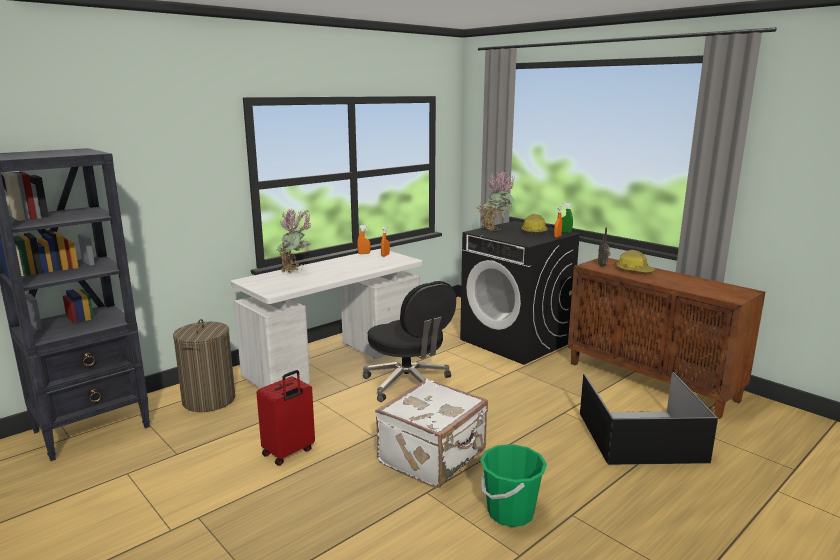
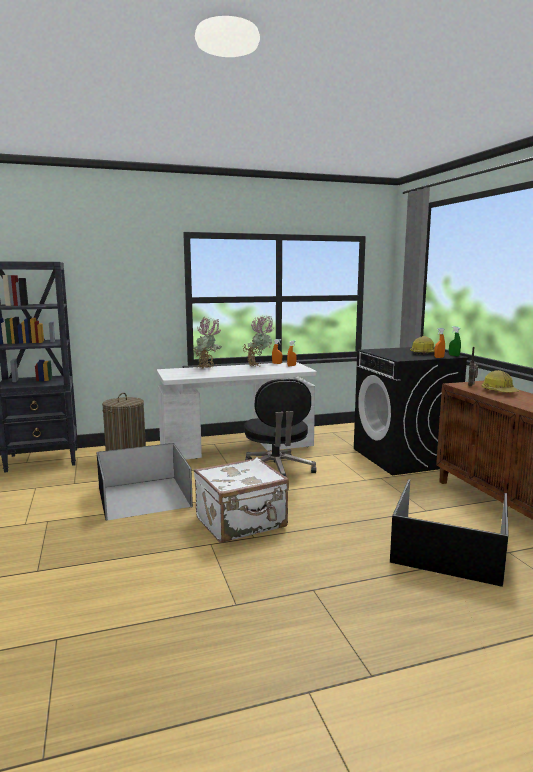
camera: 25 degrees right, 5 degrees down
(289, 452) = (142, 497): red suitcase -> black storage box
(495, 229) = (389, 350): potted plant -> potted plant (259, 366)
(510, 512) = (261, 574): green bucket -> none

